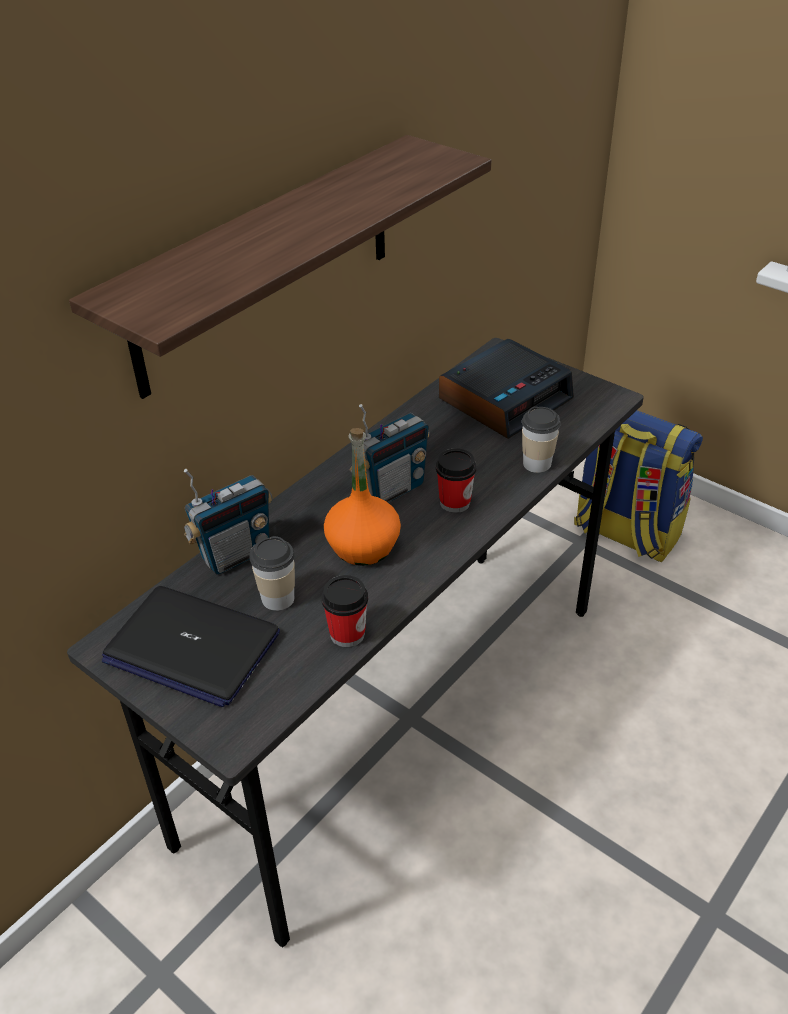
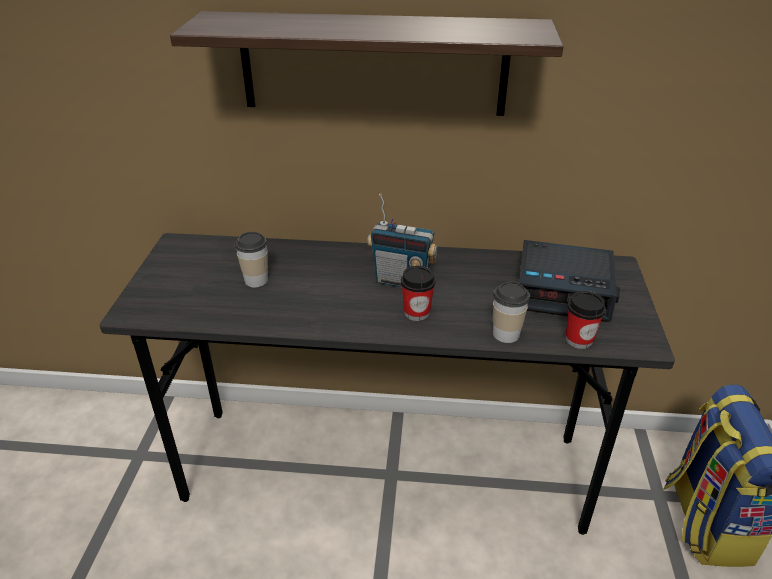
camera: 55 degrees right, 5 degrees down
(191, 647) = (193, 268): laptop -> none
(235, 555) = (281, 250): radio -> none
(347, 634) = (245, 319): cup -> cup (579, 339)
(363, 546) = (333, 292): orange bottle -> none

